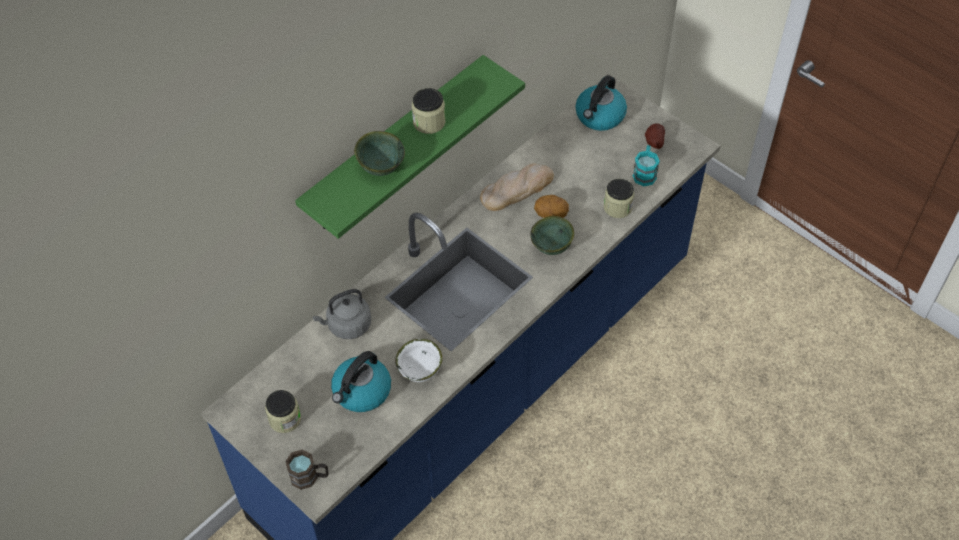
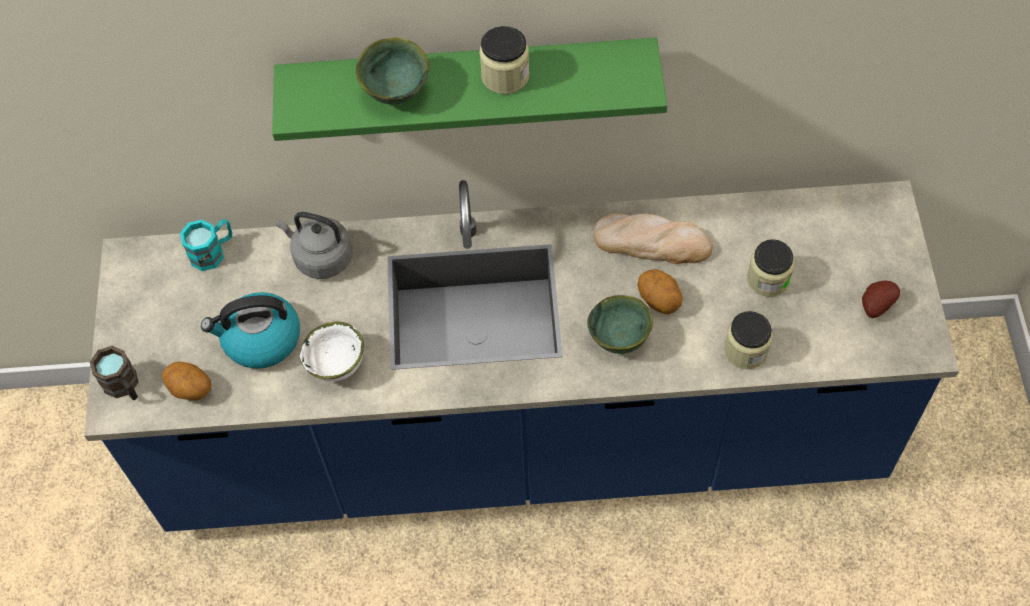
camera: 45 degrees right, 5 degrees up
(285, 419) = (165, 308): jar -> jar (768, 279)
(351, 448) = (190, 390): none -> potato
(599, 116) = (842, 226): kettle -> none
(645, 172) = (824, 334): turquoise mug -> turquoise mug (213, 251)

